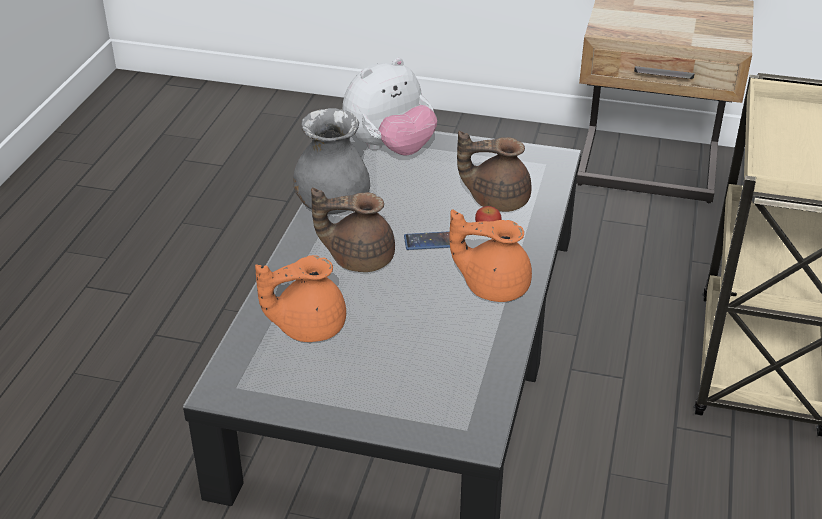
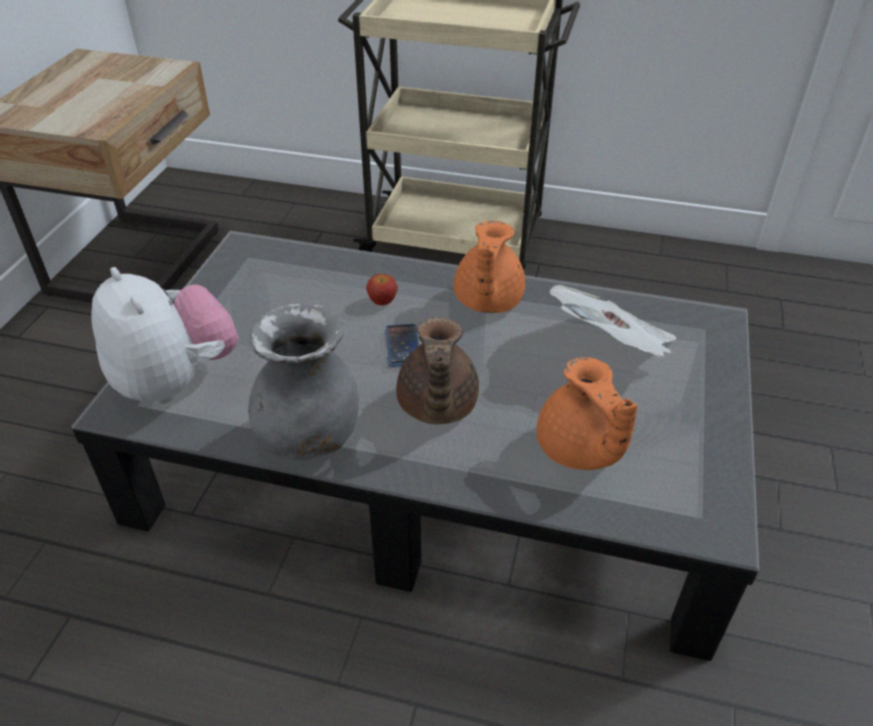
camera: 90 degrees left, 5 degrees up
(430, 357) = (612, 348): none -> newspaper
(496, 200) = (322, 292): brown teapot -> none

